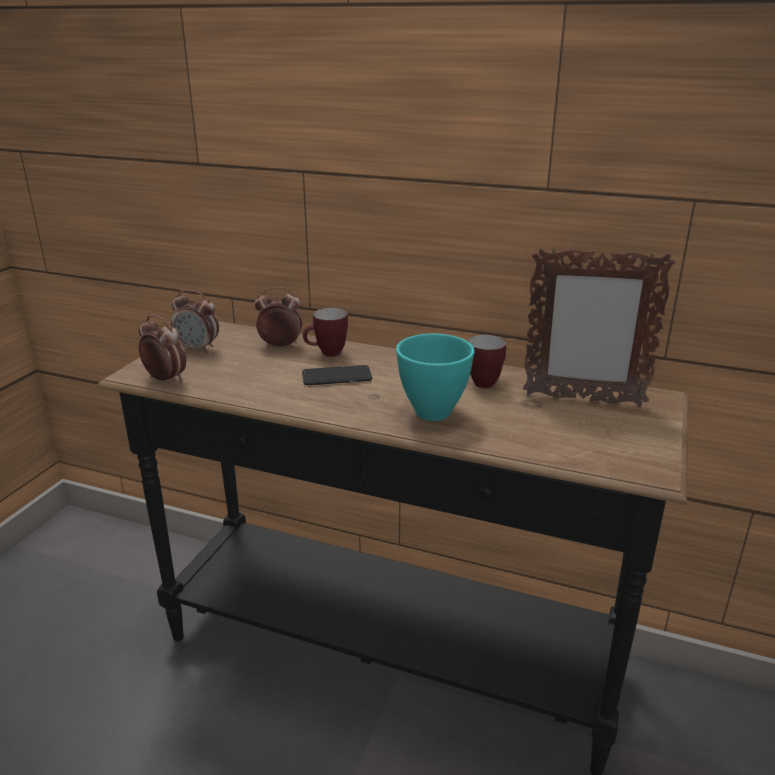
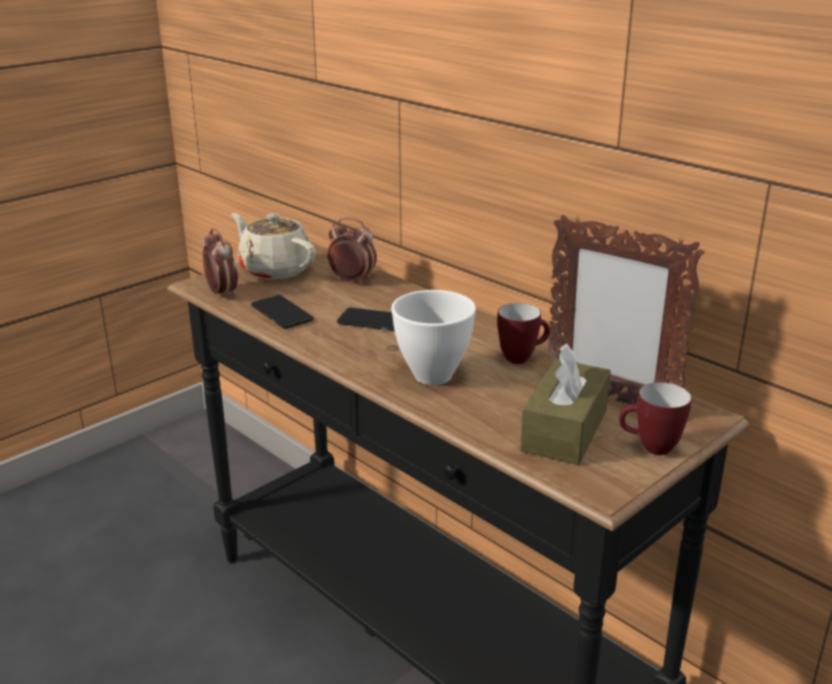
camera: 25 degrees right, 0 degrees up
(198, 349) = (275, 270): alarm clock -> beige teapot
(243, 386) = (282, 313): none -> phone
(326, 354) = (388, 296): mug -> mug (649, 448)
(431, 413) = (431, 376): turquoise bowl -> white bowl
(579, 432) = (564, 430): none -> brown tissue box

